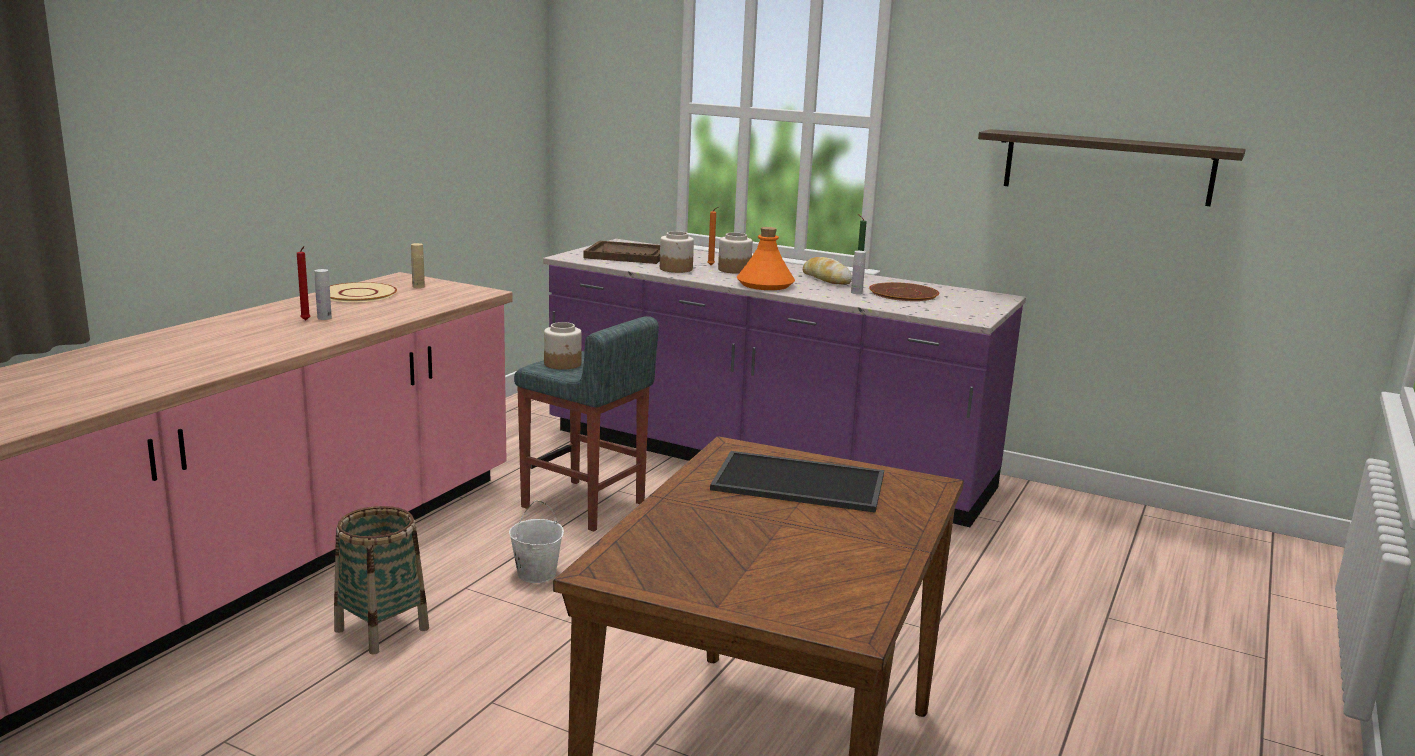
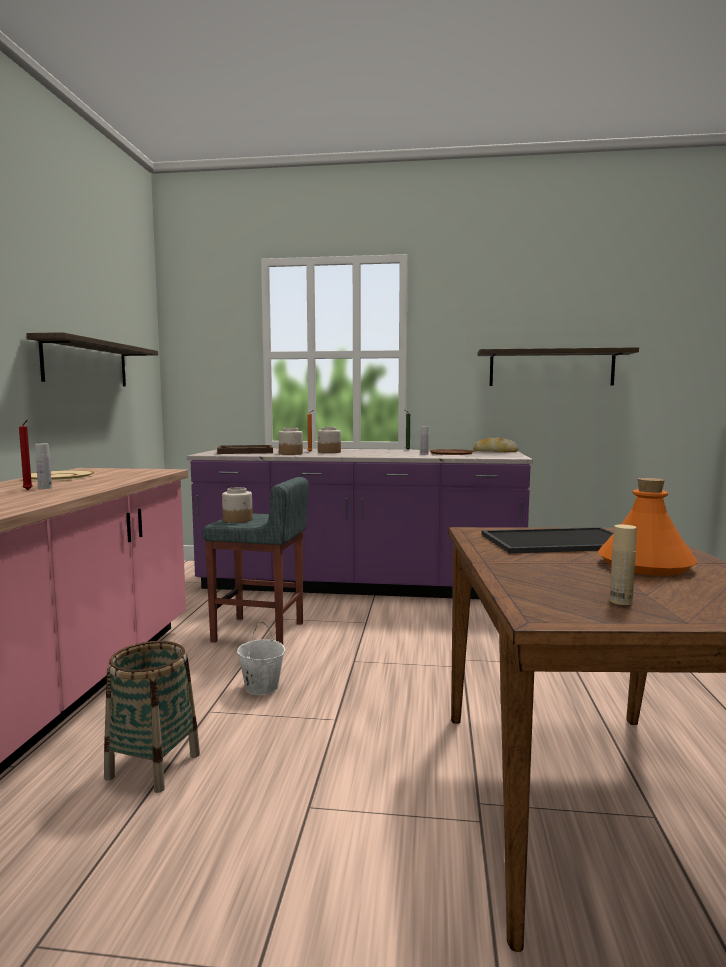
camera: 20 degrees left, 10 degrees down
(418, 286) = (107, 471): beige bottle -> beige bottle (620, 601)
(427, 130) = (86, 363): none -> shelf
(765, 285) = (362, 455): orange bottle -> orange bottle (644, 565)
(826, 279) = (393, 452): bread -> bread (494, 452)

